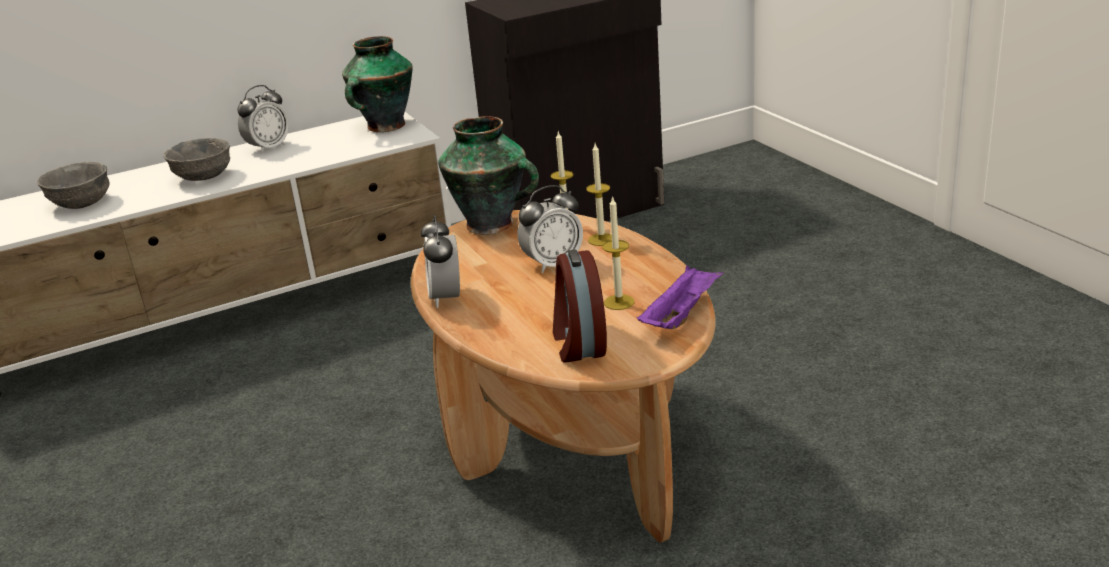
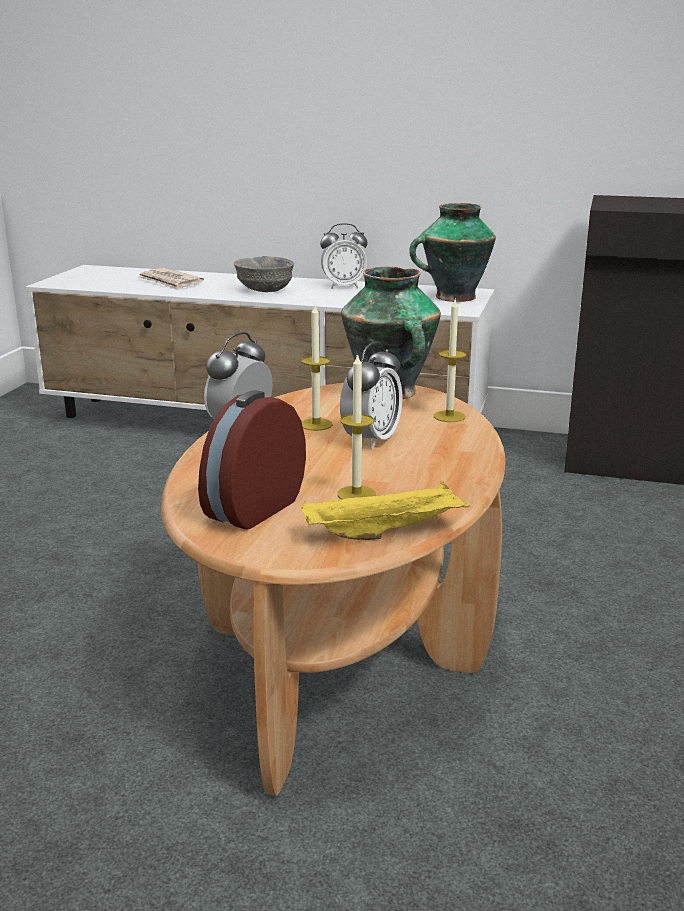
camera: 40 degrees right, 5 degrees down
(82, 203) = (170, 282): grey bowl -> newspaper
(553, 264) = (371, 440): alarm clock -> alarm clock turned 75 degrees counterclockwise
(601, 239) = (454, 439): candle -> candle (316, 424)
(681, 314) = (385, 532): purple tray -> yellow tray

